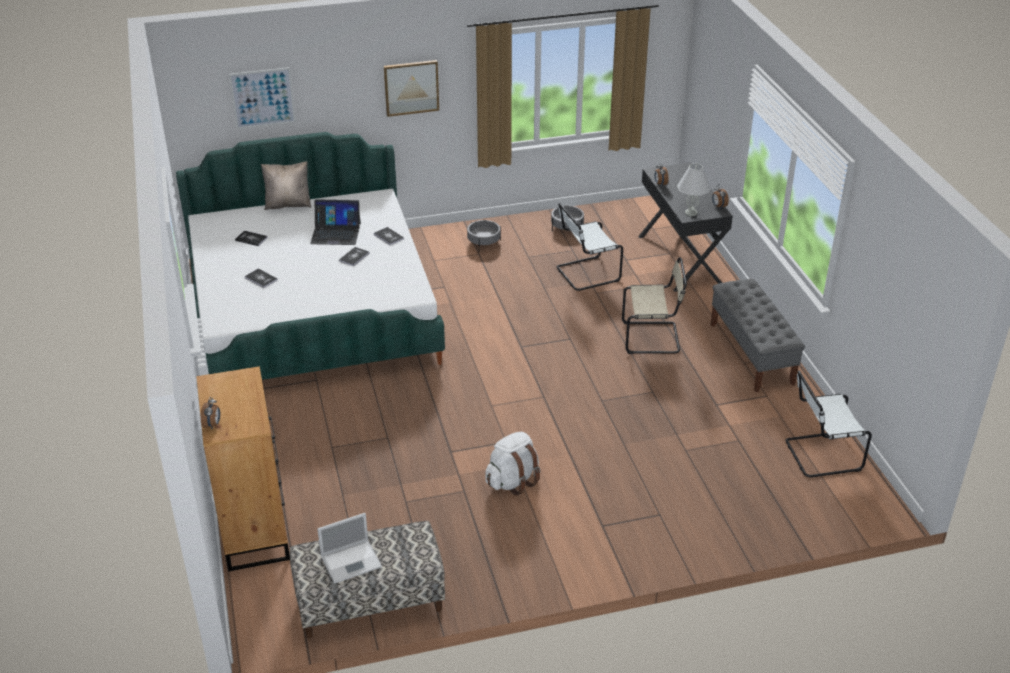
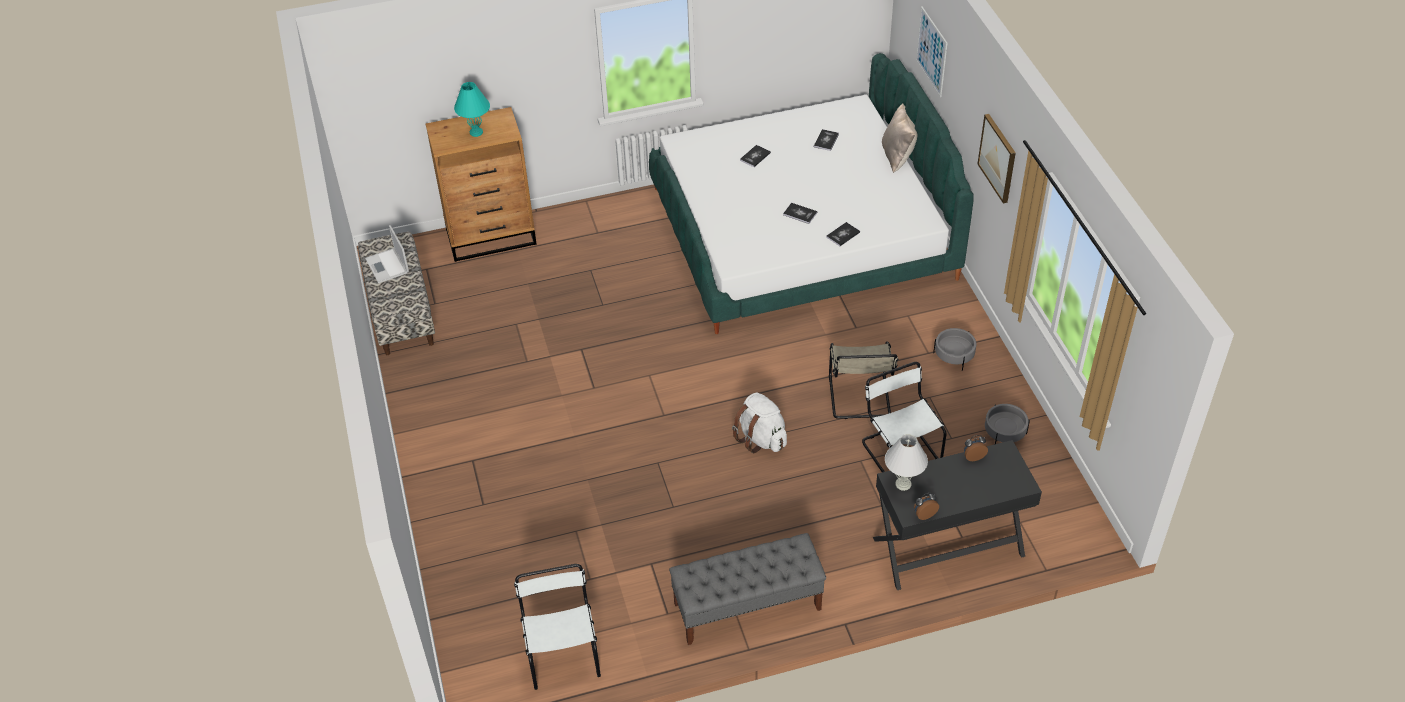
camera: 90 degrees right, 10 degrees up
(212, 425) = (447, 124): alarm clock -> none
(237, 400) = (476, 132): none -> turquoise table lamp
(336, 233) = (845, 196): laptop -> none
(513, 481) = (537, 395): white backpack -> white backpack (761, 438)
(653, 338) = (773, 511): beige chair -> beige chair (859, 398)

